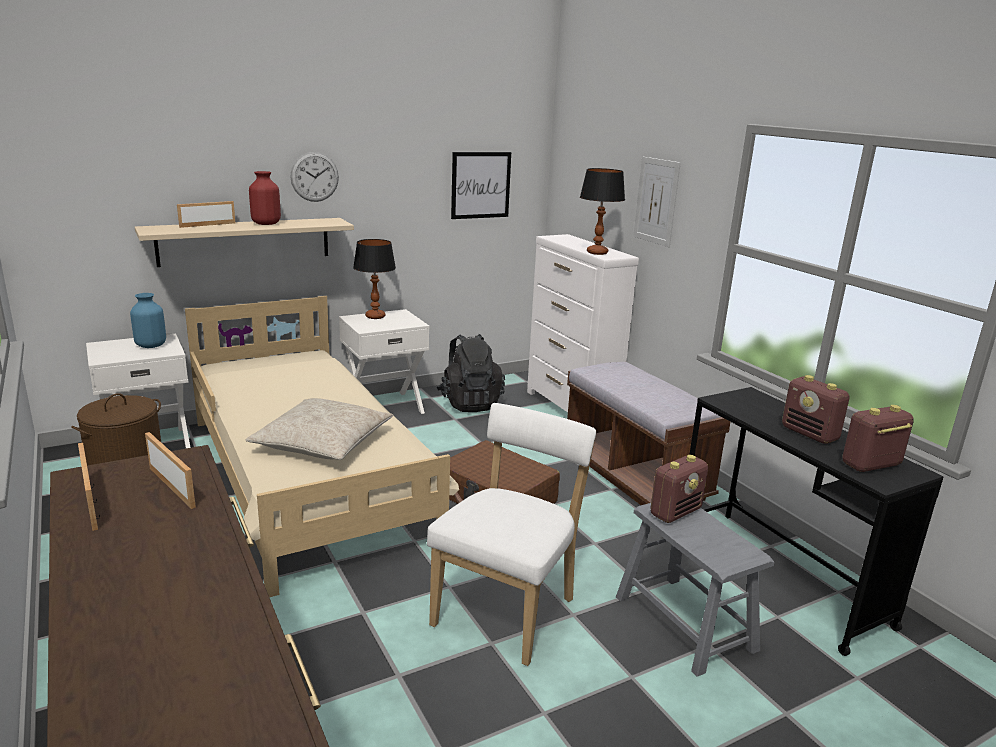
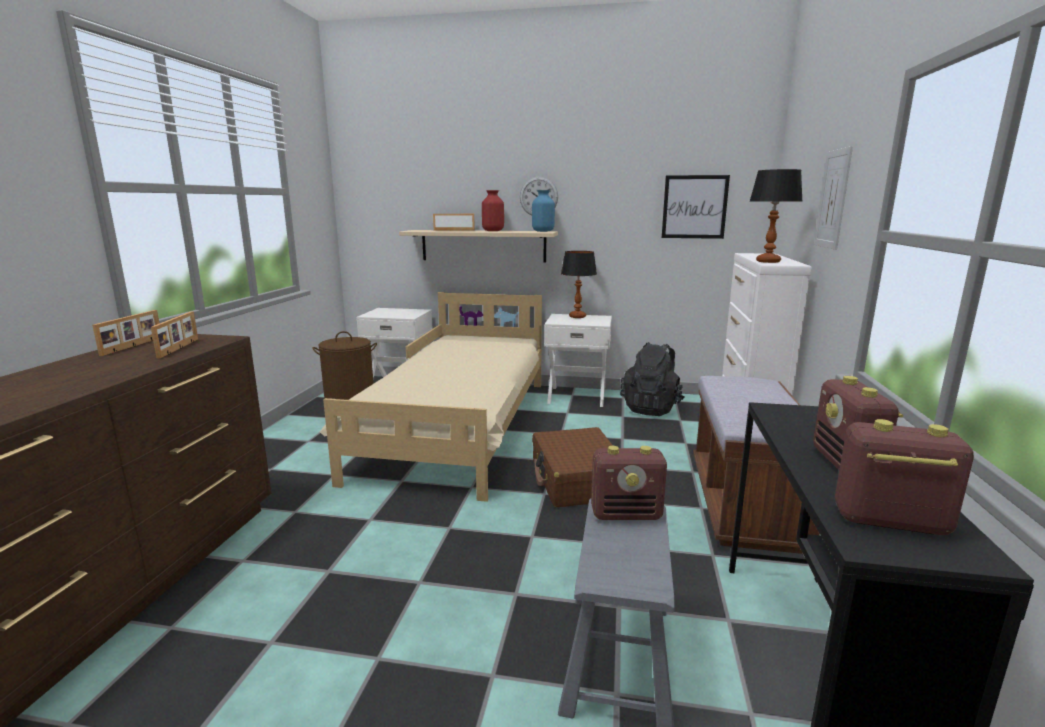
camera: 40 degrees right, 5 degrees down
(150, 345) = (405, 312): blue vase -> blue vase (542, 231)
(322, 442) = (430, 386): beige pillow -> none
(508, 609) = (469, 563): white chair -> none

